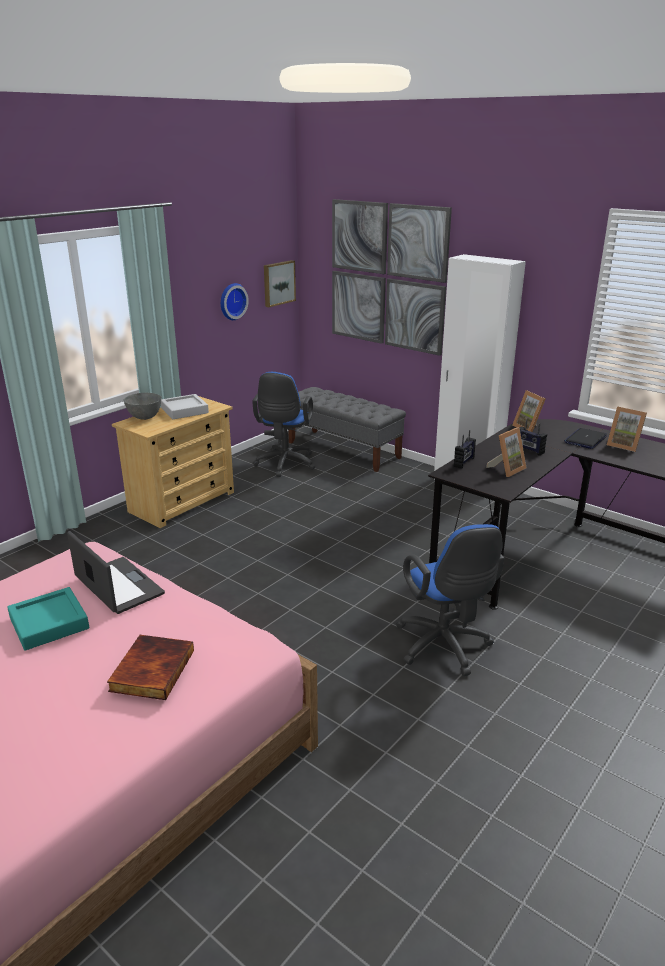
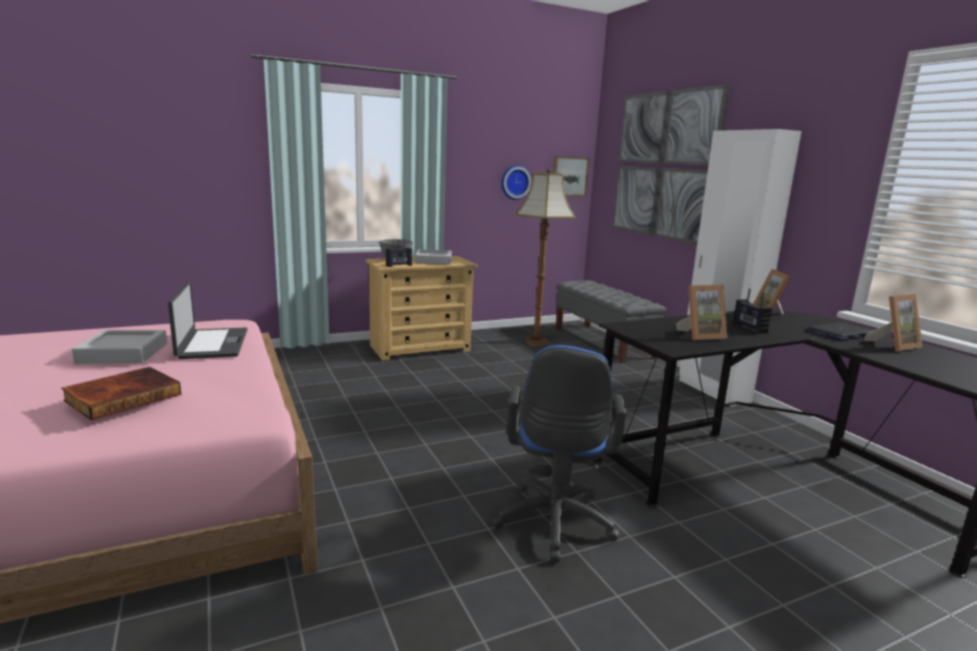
camera: 25 degrees right, 10 degrees down
(49, 623) = (123, 353): turquoise tray -> grey tray
(284, 465) = (536, 342): blue office chair -> floor lamp
(464, 462) = (654, 323): radio -> radio (399, 265)
(624, 445) = (893, 345): picture frame -> picture frame turned 90 degrees counterclockwise

